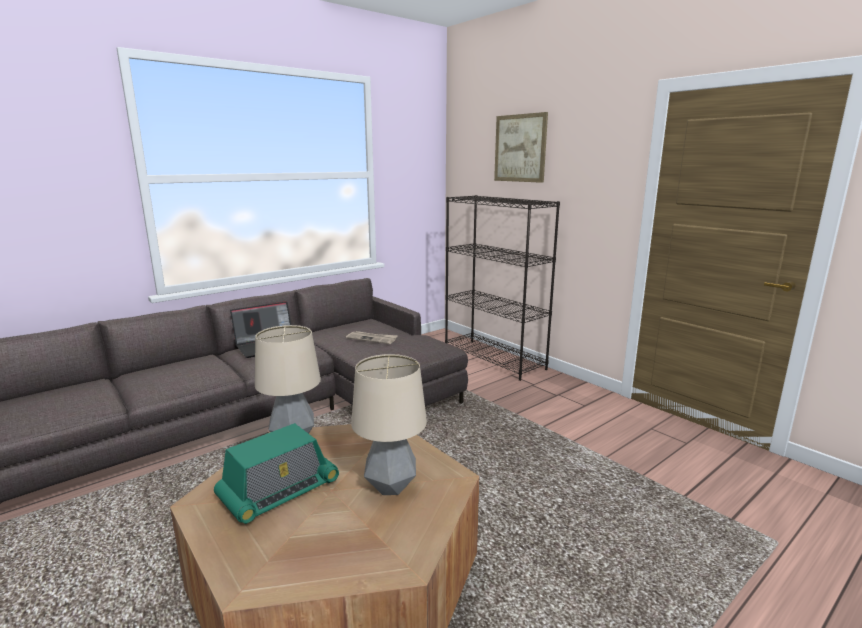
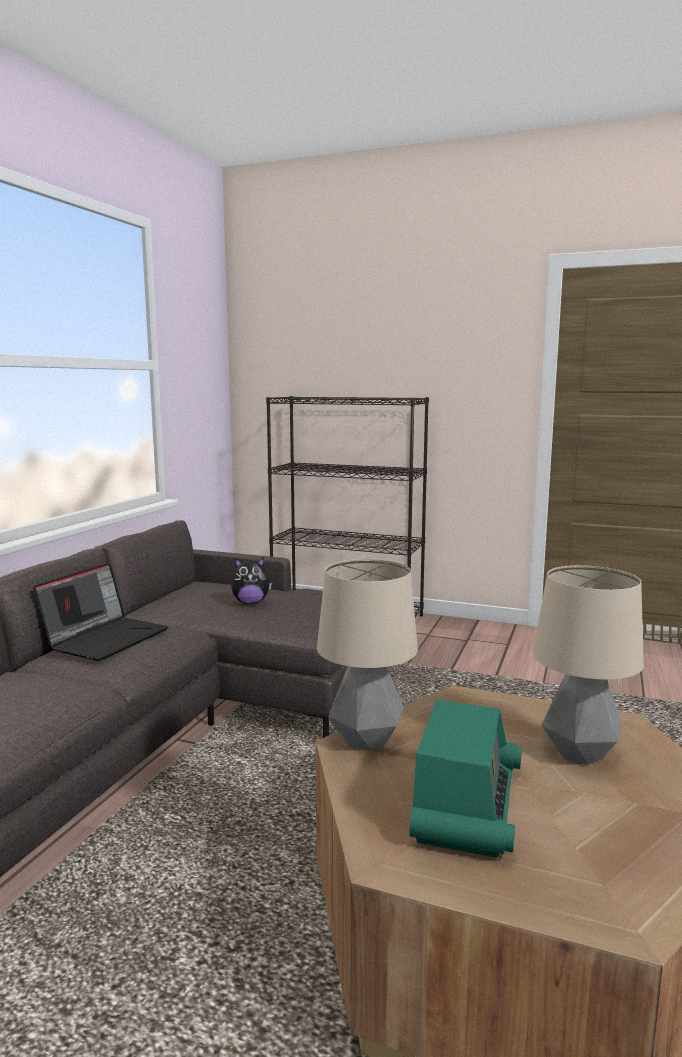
camera: 30 degrees left, 5 degrees down
(372, 339) = (251, 602): newspaper -> plush toy
(520, 148) = (359, 332): picture -> none

